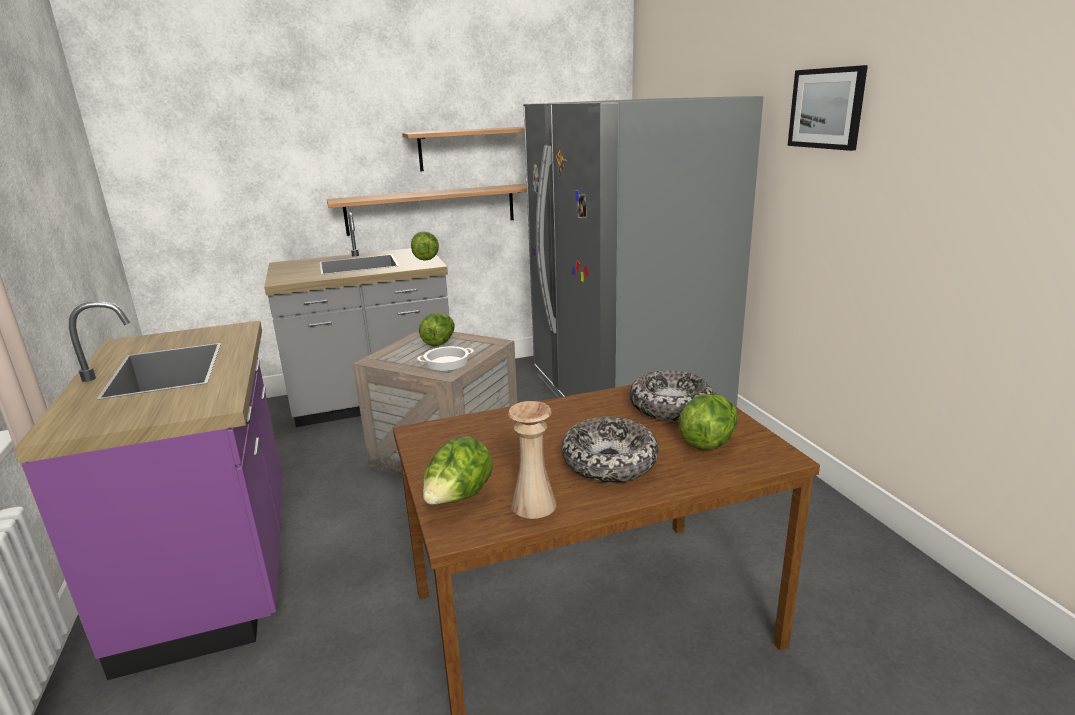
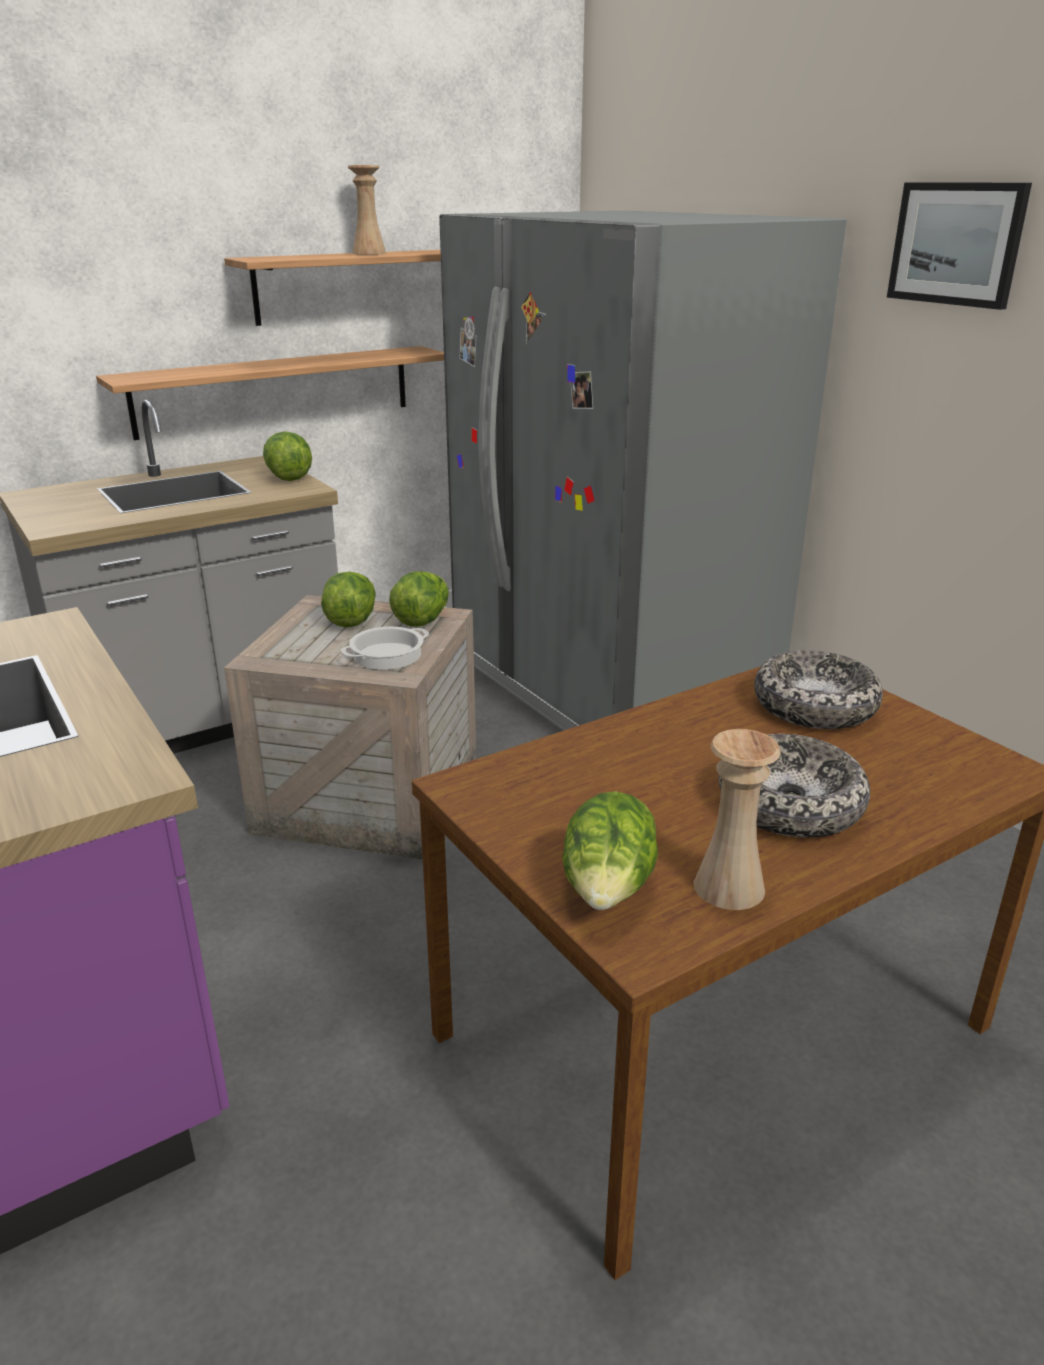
camera: 15 degrees left, 5 degrees up
(487, 128) = (369, 253): none -> beige vase
(708, 441) = (902, 756): lettuce -> lettuce (422, 619)

